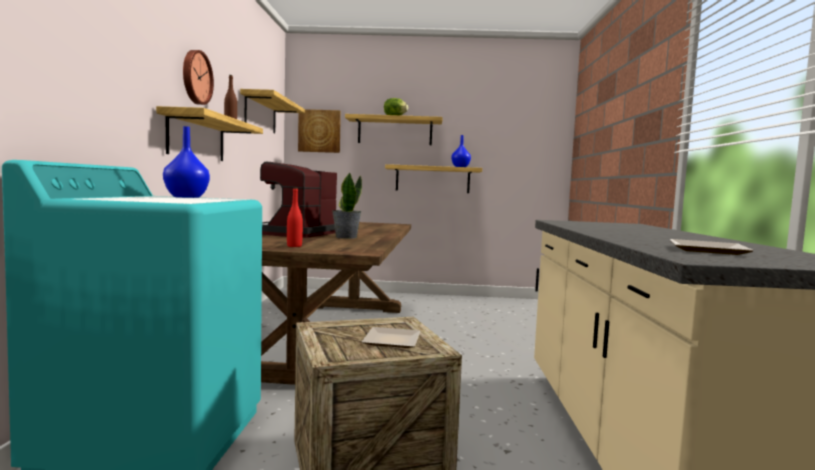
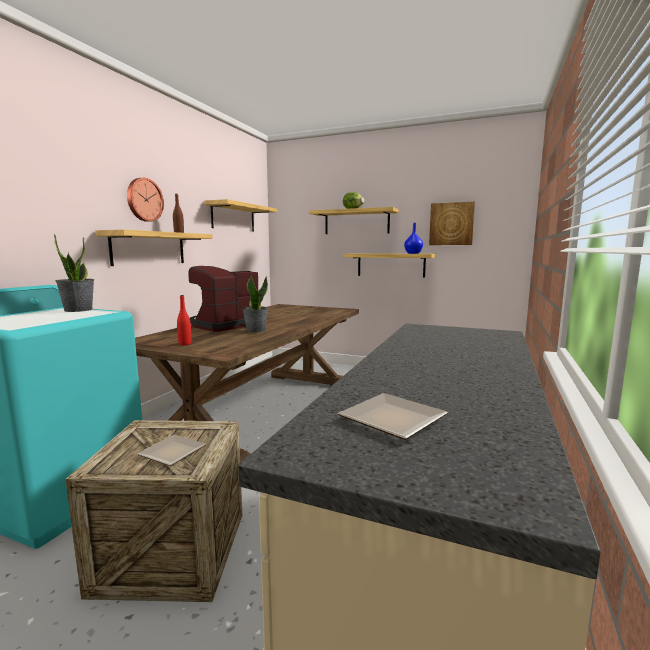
camera: 20 degrees right, 5 degrees up
(187, 197) = (78, 310): blue vase -> potted plant
(319, 131) = (295, 225): picture -> picture (451, 224)

